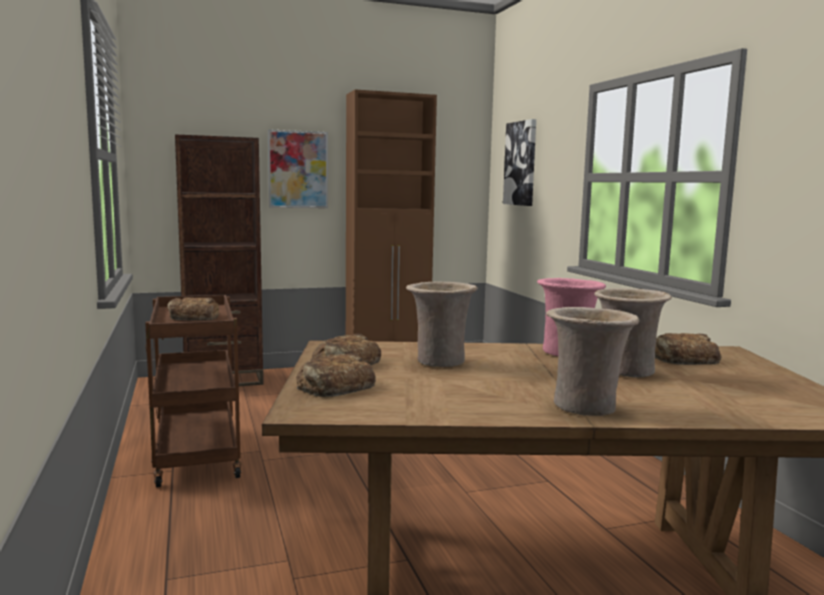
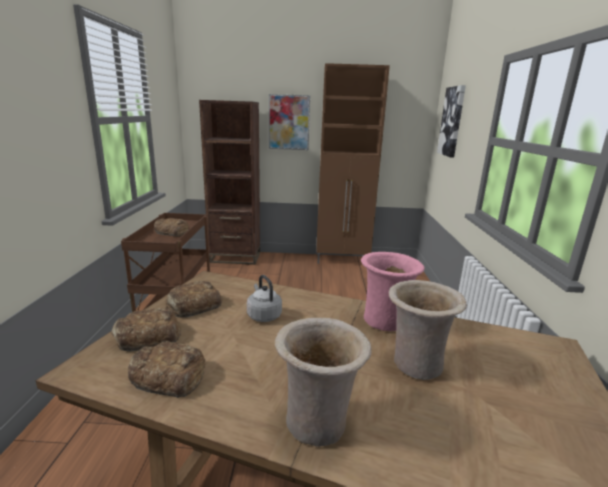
camera: 20 degrees right, 10 degrees up
(439, 361) = (263, 315): beige vase -> grey kettle
(682, 358) = (494, 351): bread -> bread (169, 375)

